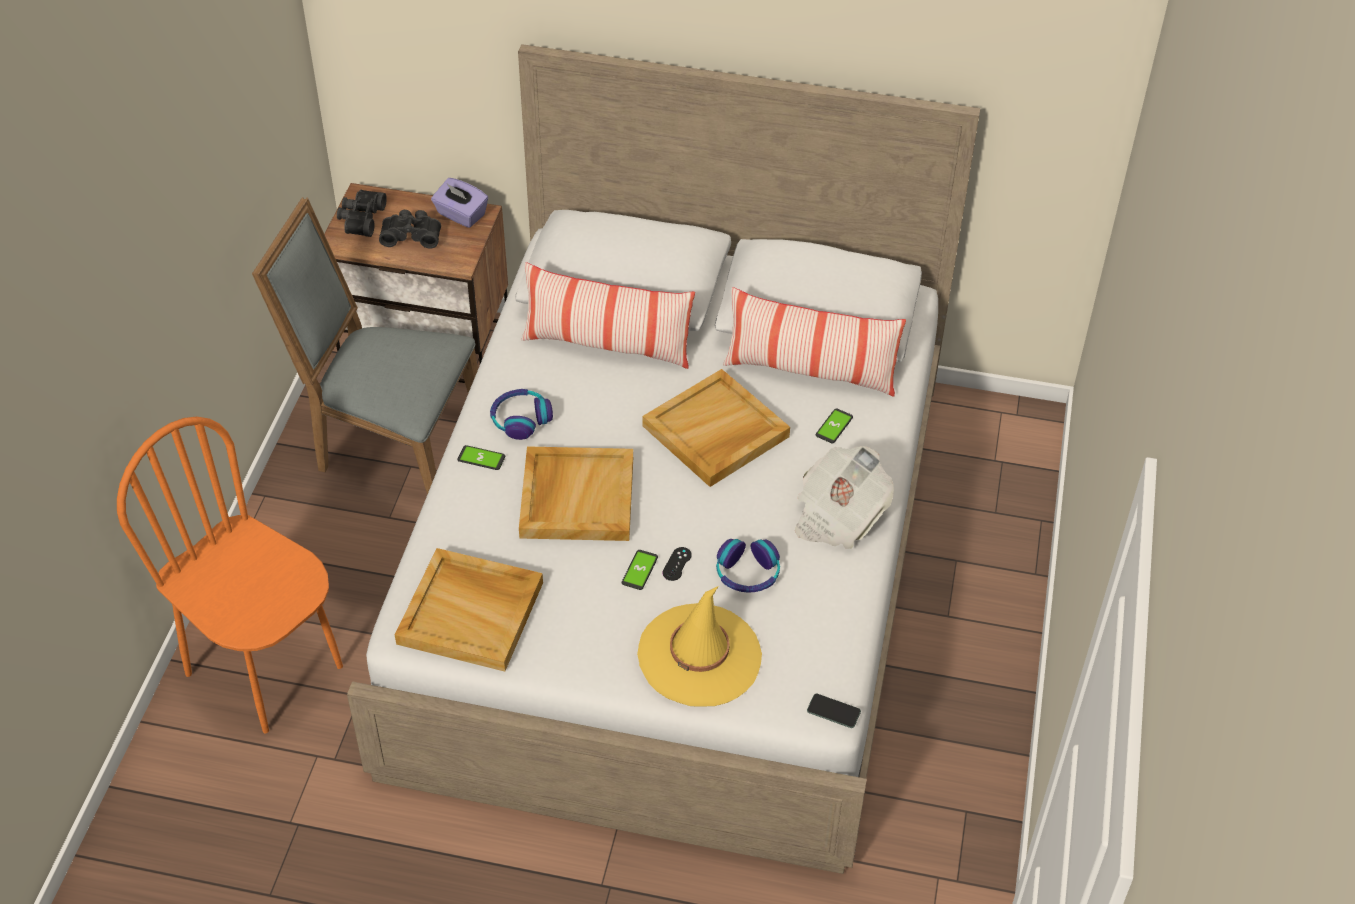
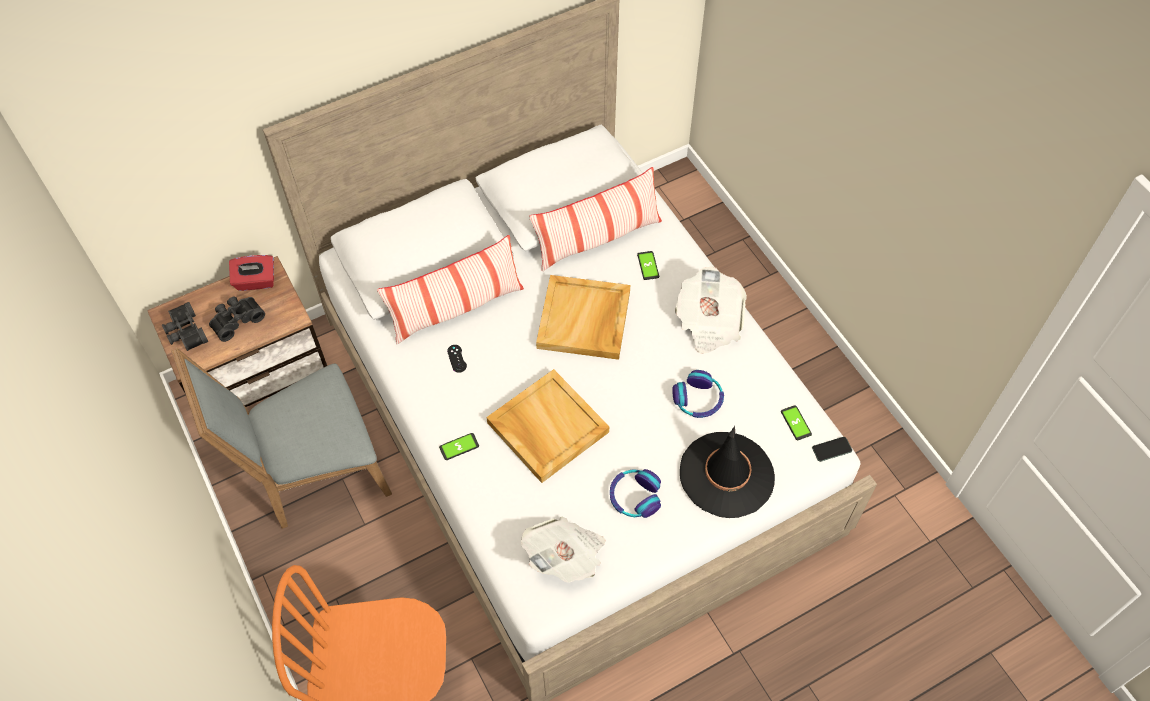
camera: 40 degrees left, 10 degrees up
(461, 215) = (256, 281): purple tissue box -> red tissue box
(472, 612) = (566, 556): beige tray -> newspaper
(520, 419) = (455, 400): headphones -> headphones (634, 497)
(640, 570) = (635, 447): phone -> phone (796, 423)
(677, 564) = (652, 425): black game controller -> black game controller (457, 358)
(699, 656) = (726, 475): yellow hat -> black hat

